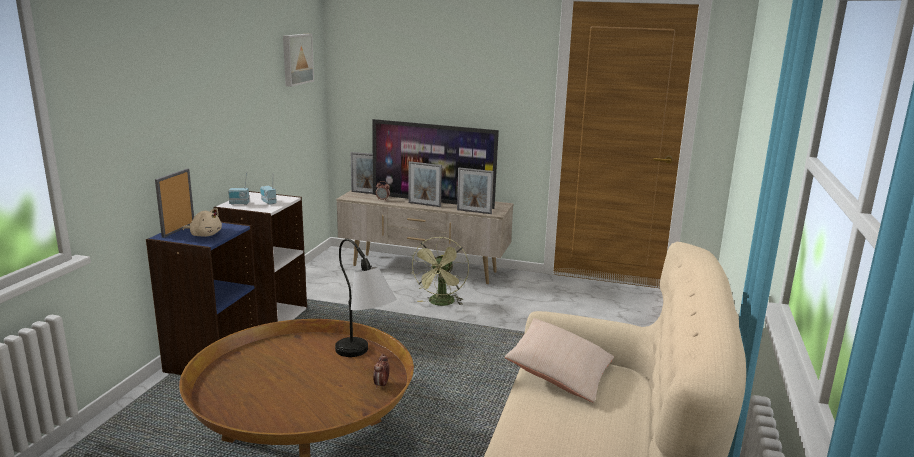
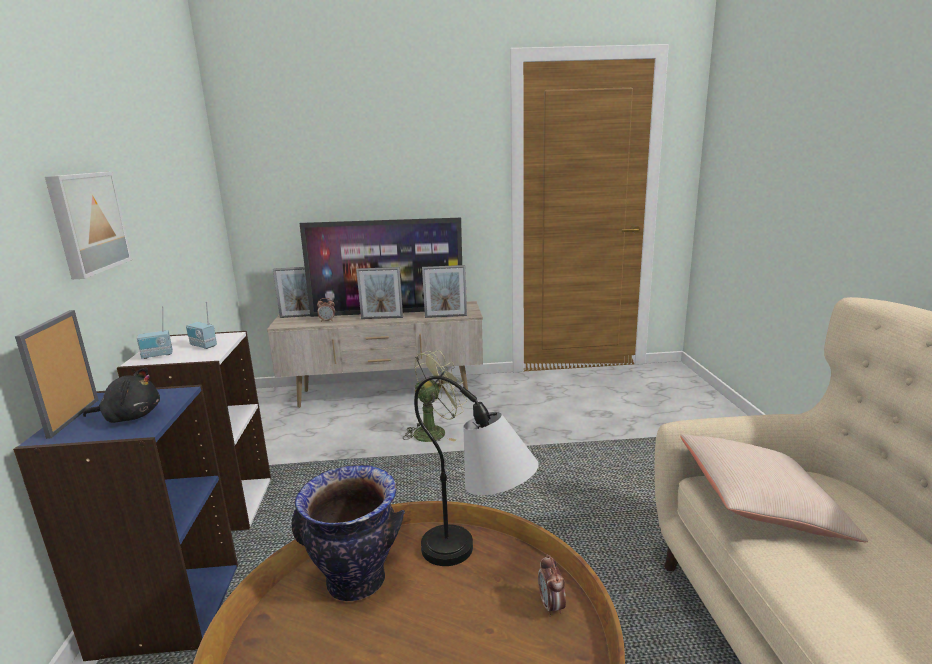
camera: 20 degrees left, 0 degrees up
(204, 235) = (130, 417): beige plush toy -> black plush toy
(291, 351) = (356, 582): none -> vase
(296, 59) = (186, 151): picture -> picture (87, 222)
(441, 303) = (435, 431): green fan -> green fan turned 120 degrees counterclockwise

